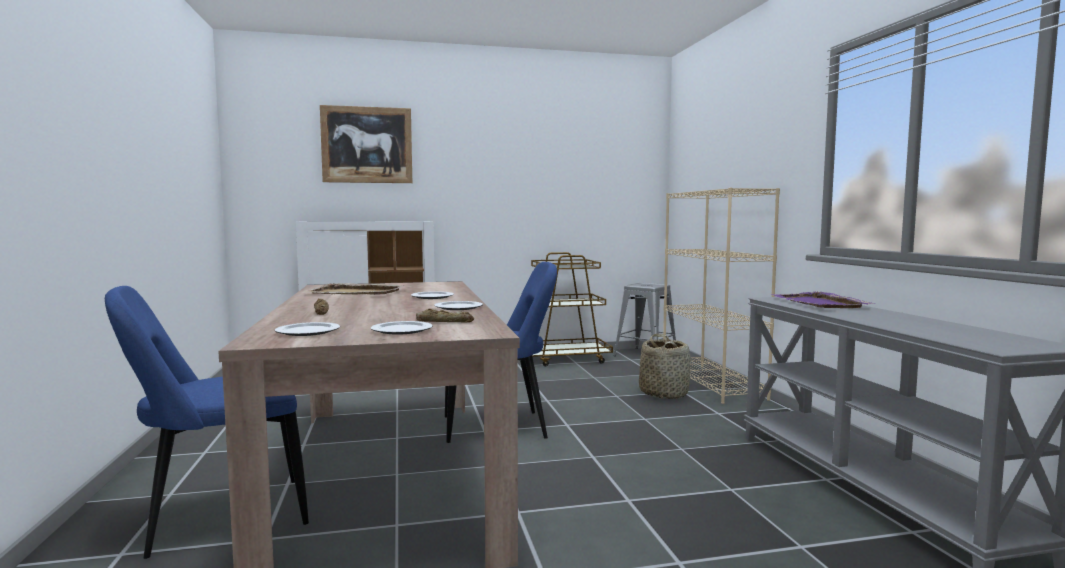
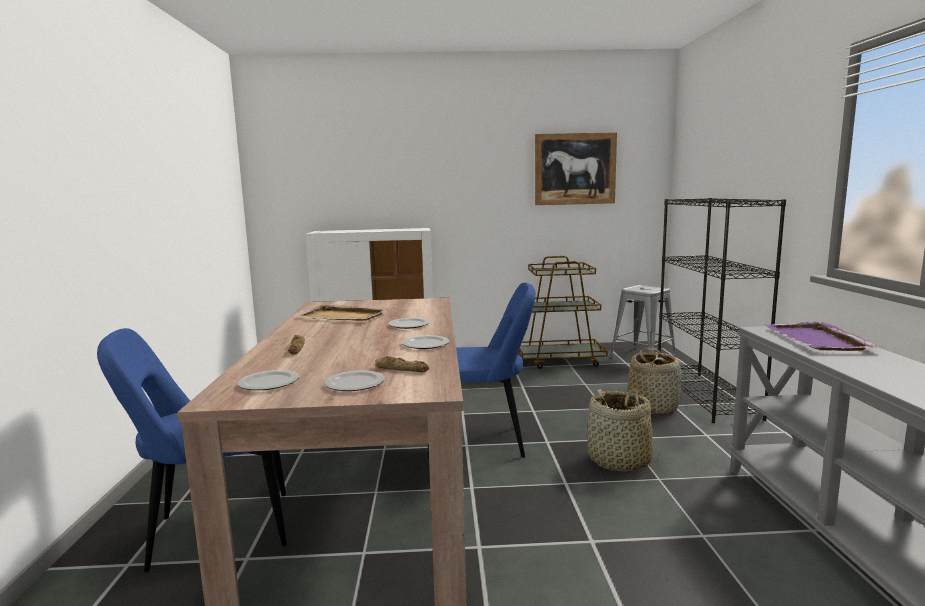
camera: 10 degrees right, 5 degrees up
(367, 145) = (370, 157): picture -> picture (575, 169)
(641, 436) = (619, 460): none -> basket
(712, 383) = (706, 396): beige bookcase -> black bookcase

